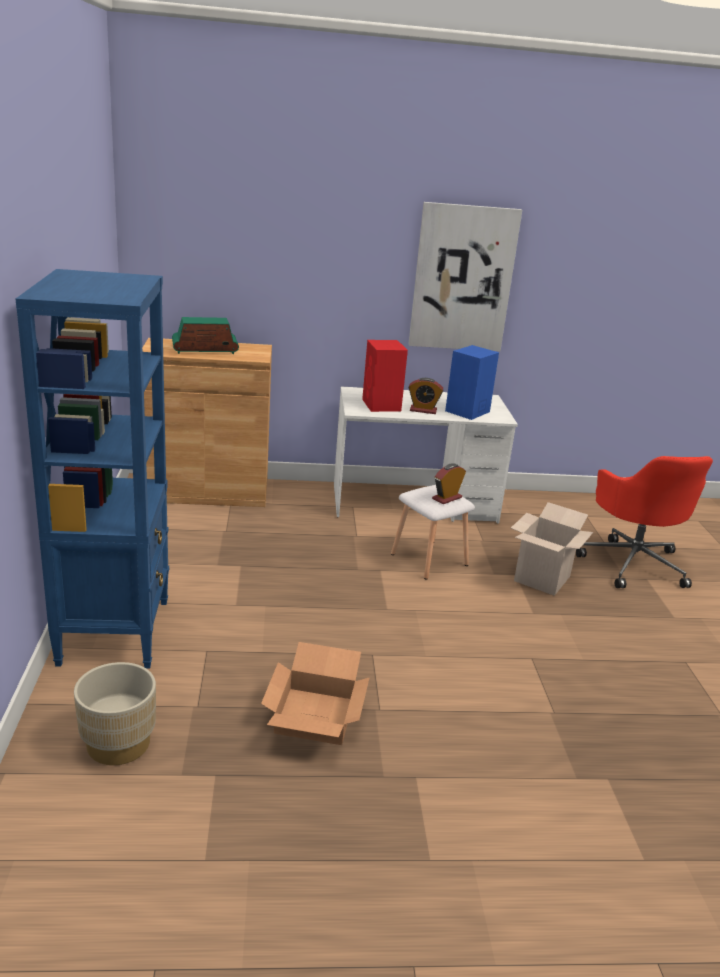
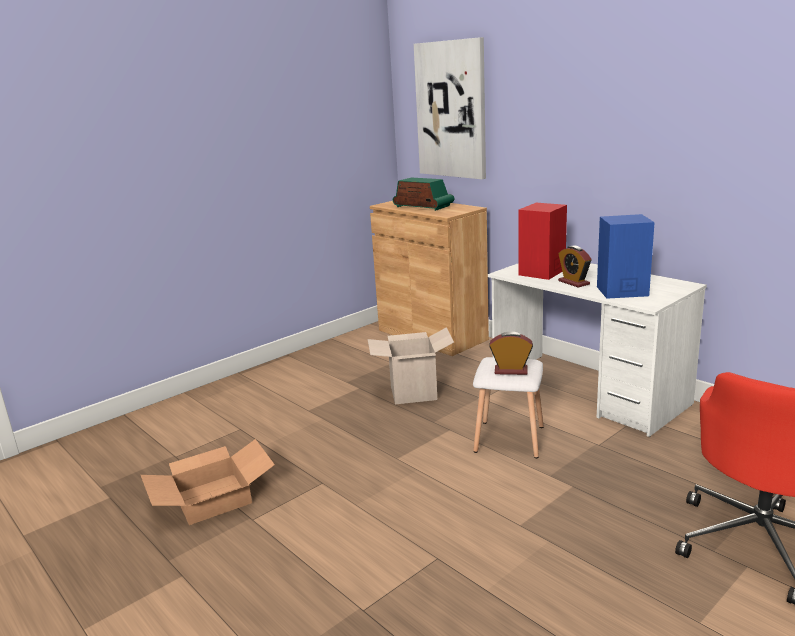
camera: 55 degrees right, 5 degrees down
(115, 631) = (223, 397): blue bookcase -> none
(118, 744) = (112, 454): beige planter -> none
(462, 278) = (660, 138): picture -> picture (451, 110)
(542, 579) = (595, 502): cardboard box -> cardboard box (413, 393)

